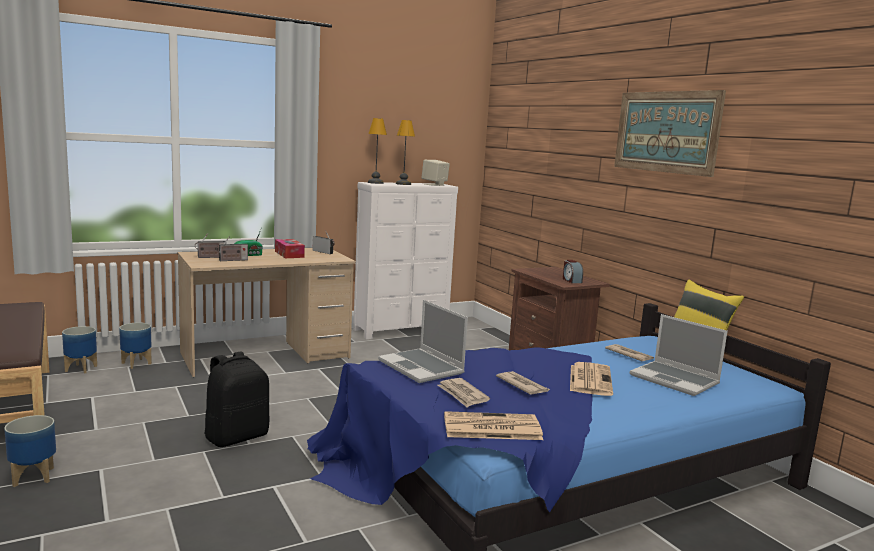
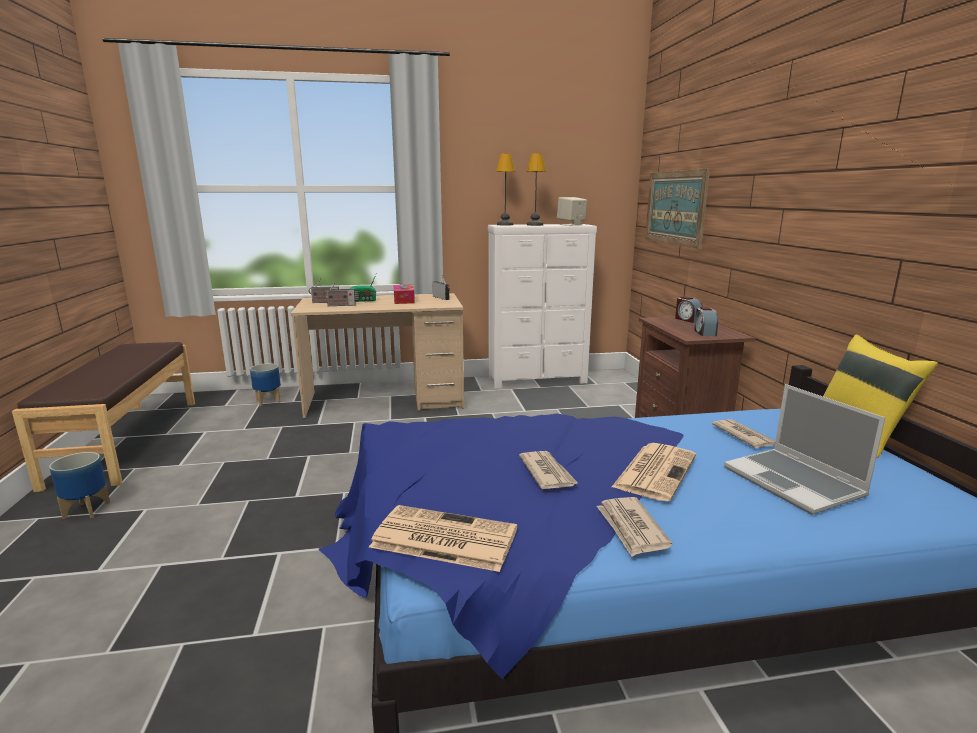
camera: 20 degrees right, 5 degrees up
(81, 368) = (221, 403): planter -> none
(237, 437) = (291, 487): black backpack -> none
(422, 367) = (439, 436): laptop -> none
(462, 395) = (451, 480): newspaper -> newspaper (631, 528)
(550, 270) = (687, 319): none -> alarm clock
(666, 132) = (837, 125): picture -> picture (675, 207)

